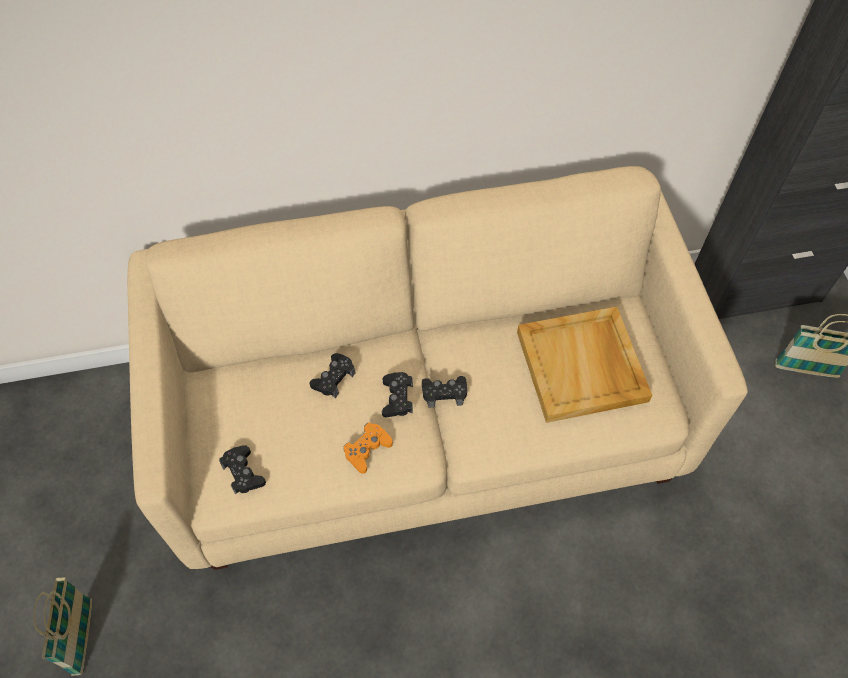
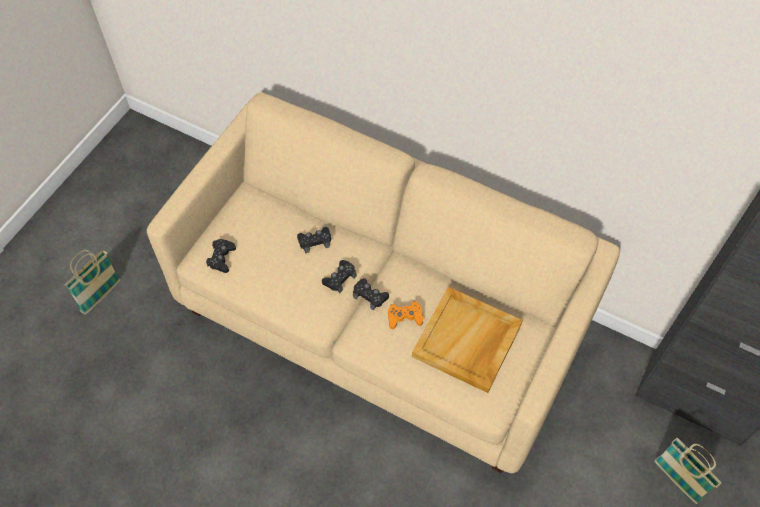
camera: 40 degrees right, 0 degrees up
(367, 449) = (296, 294): orange game controller -> orange game controller (404, 317)

